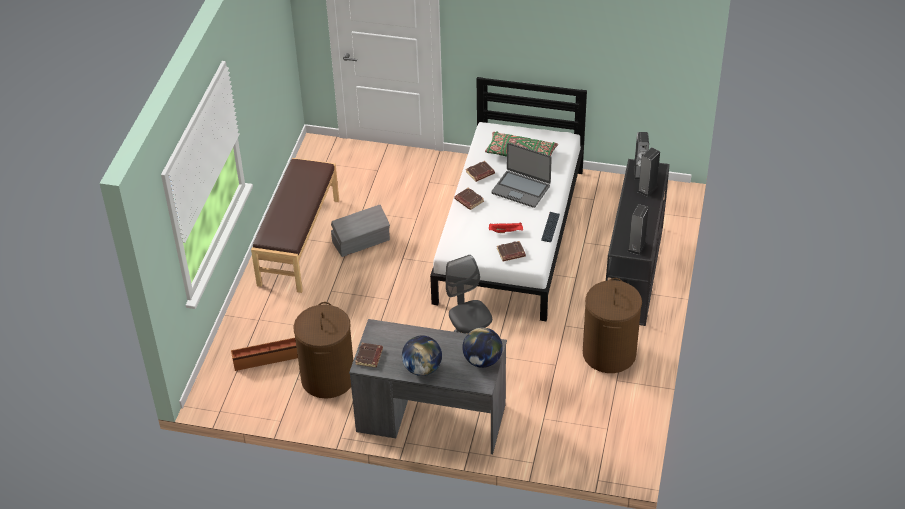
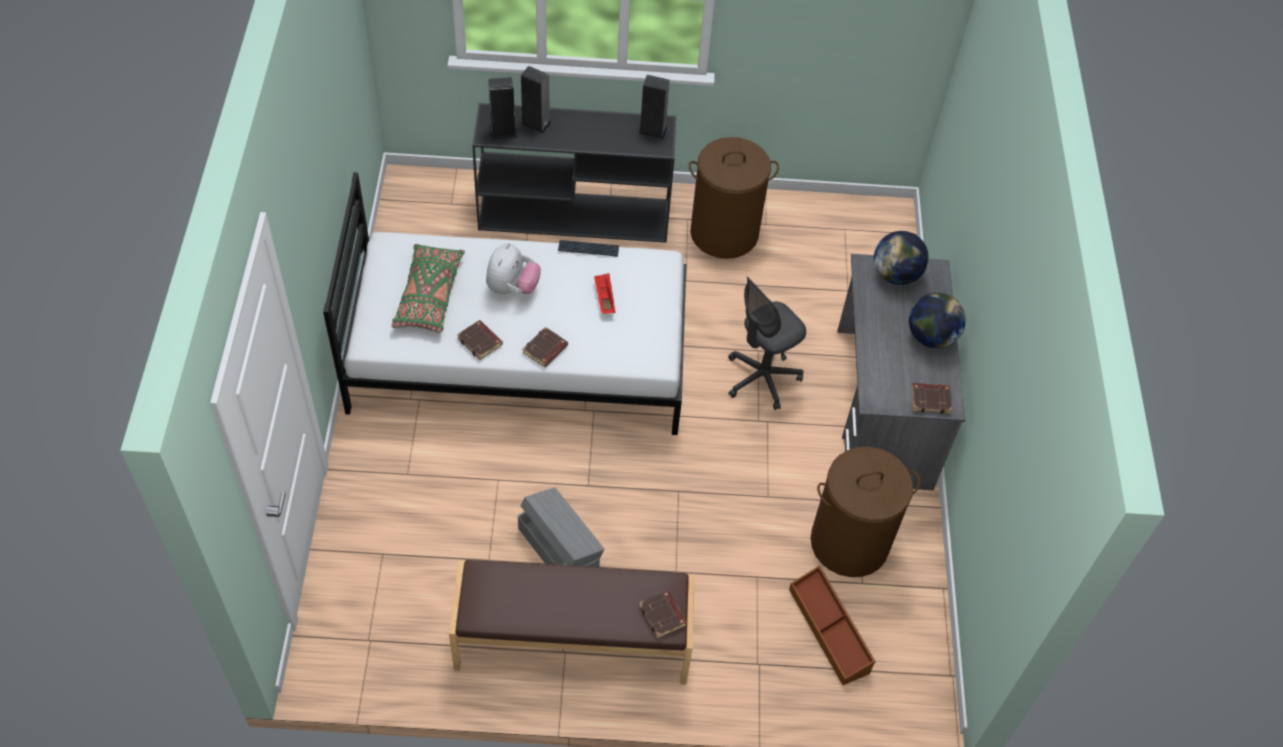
camera: 105 degrees left, 10 degrees up
(511, 253) = (650, 288): brown book -> brown book (663, 616)
(521, 189) = (512, 287): laptop -> plush toy

